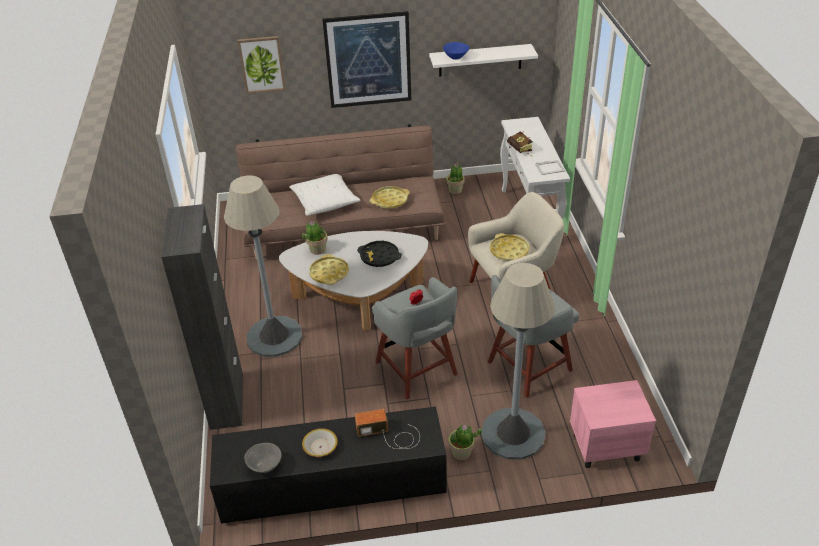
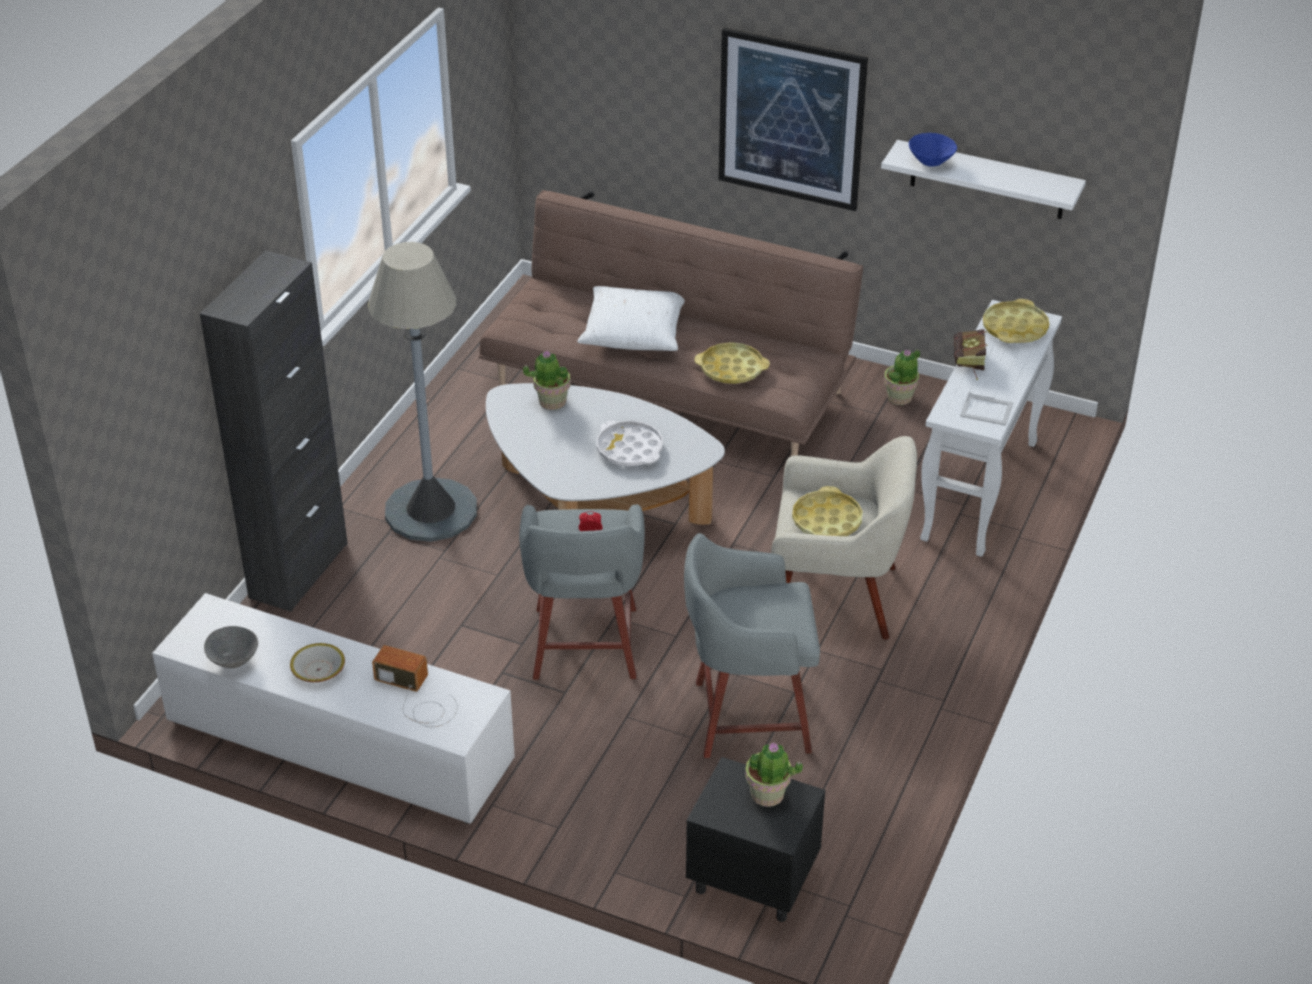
camera: 30 degrees right, 0 degrees up
(262, 64) = (618, 73): picture -> none
(329, 273) = (537, 443): yellow tray -> yellow tray (1015, 328)
(331, 486) = (337, 743): black tv stand -> white tv stand
(379, 257) = (629, 449): black tray -> white tray
(461, 453) = (542, 786): potted plant -> potted plant (767, 794)
(513, 434) = (636, 797): grey floor lamp -> none
(605, 447) = (751, 879): pink nightstand -> black nightstand

